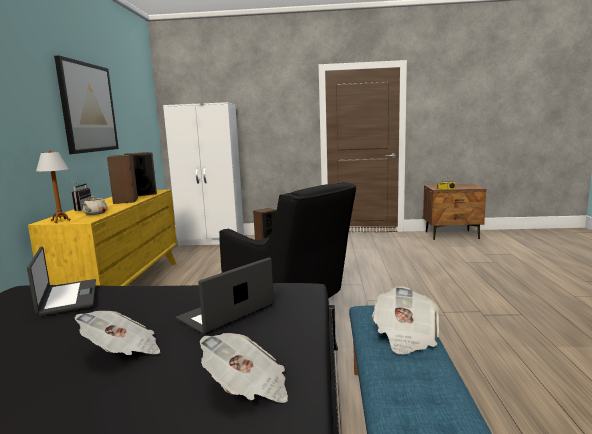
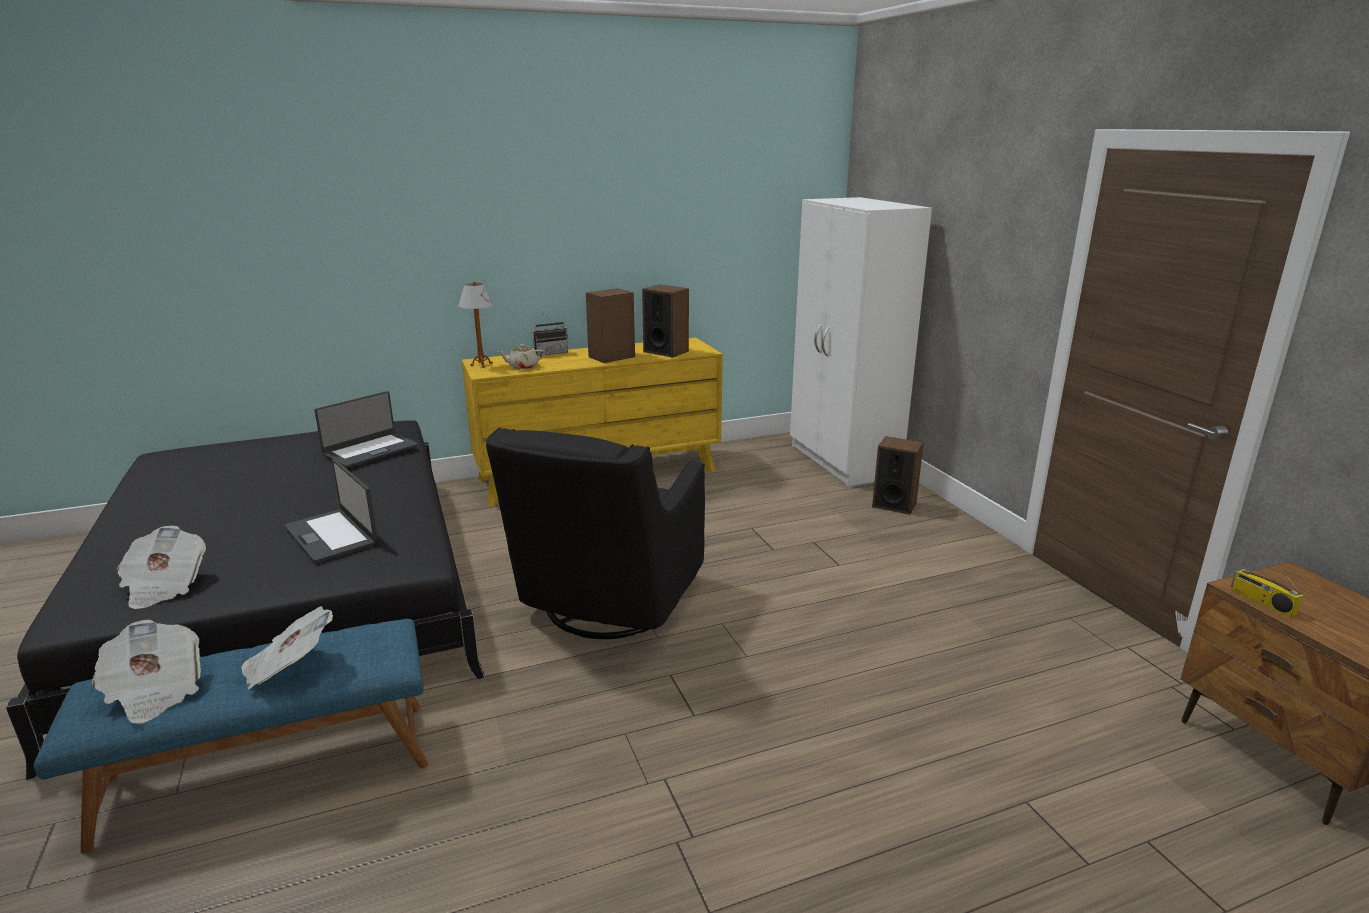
camera: 65 degrees right, 10 degrees up
(88, 108) = (617, 213): picture -> none
(123, 351) = (245, 513): newspaper -> newspaper (155, 691)
(227, 313) = (332, 535): laptop -> laptop turned 150 degrees counterclockwise

